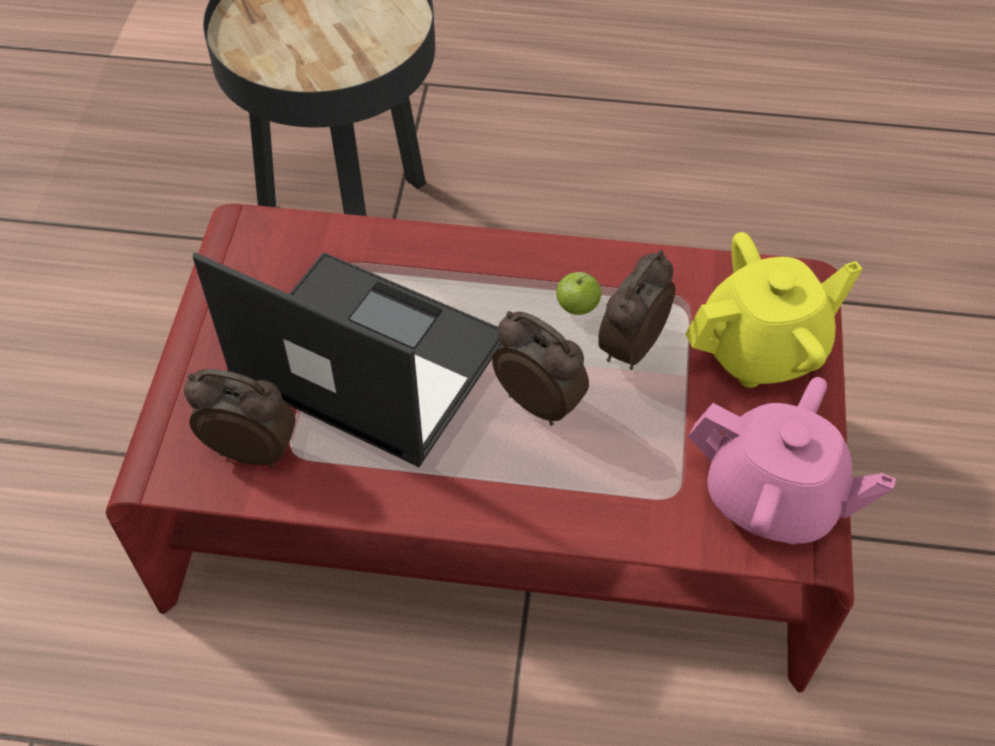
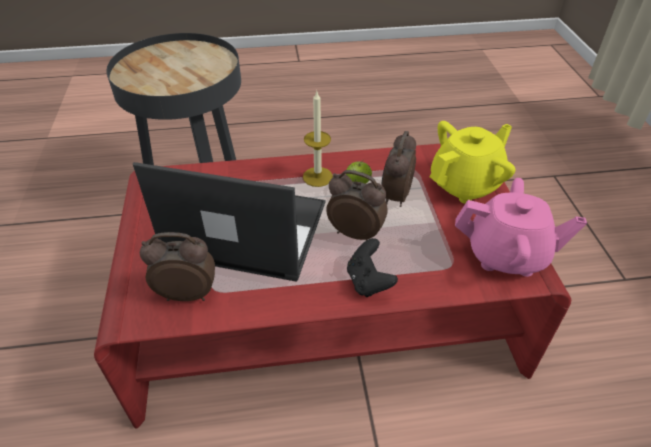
camera: 15 degrees left, 10 degrees down
(513, 280) = (317, 177): none -> candle
(529, 493) = (368, 281): none -> black game controller

